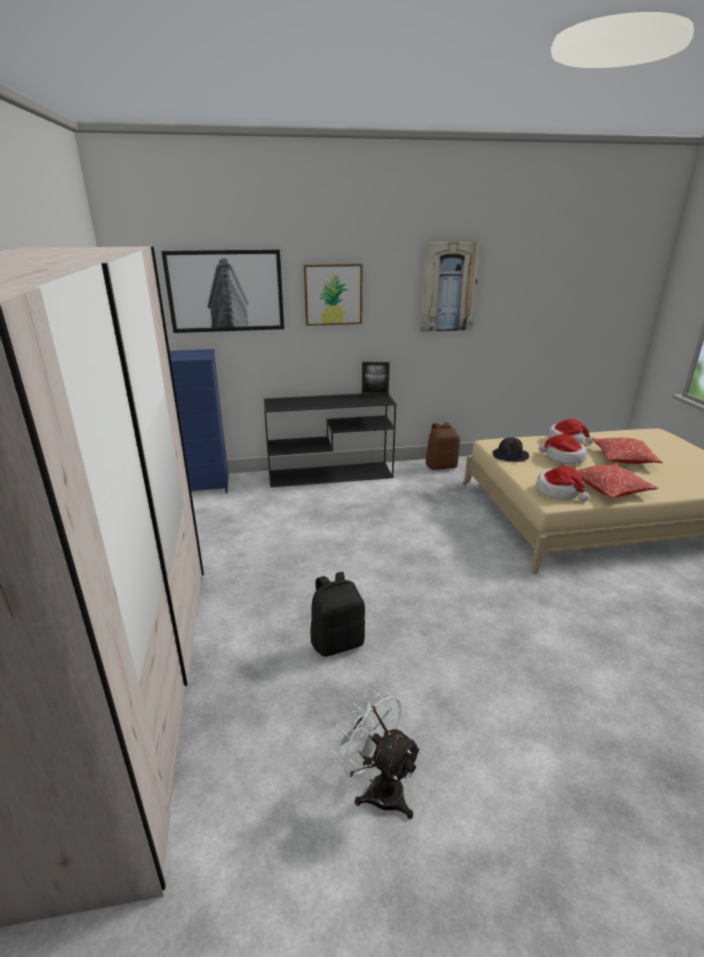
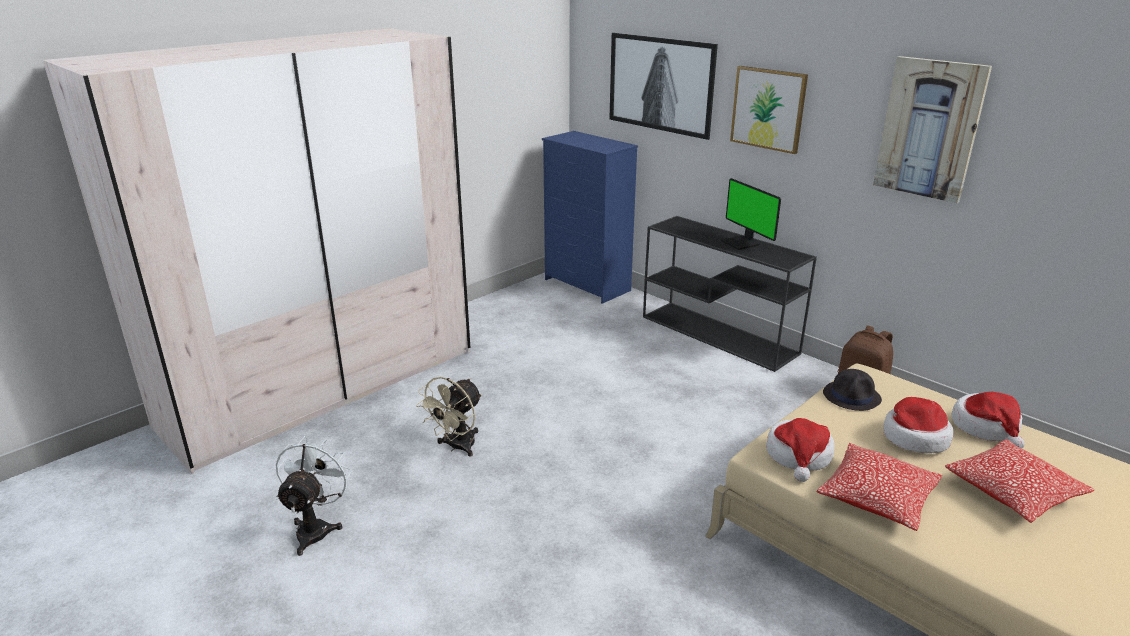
camera: 55 degrees right, 0 degrees up
(337, 642) = (456, 447): black backpack -> beige fan
(339, 399) = (742, 243): none -> monitor
(375, 395) = (791, 254): picture frame -> none

